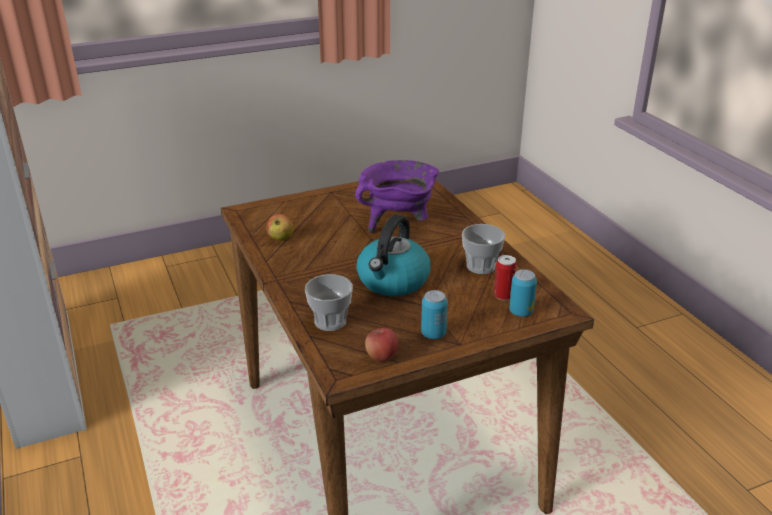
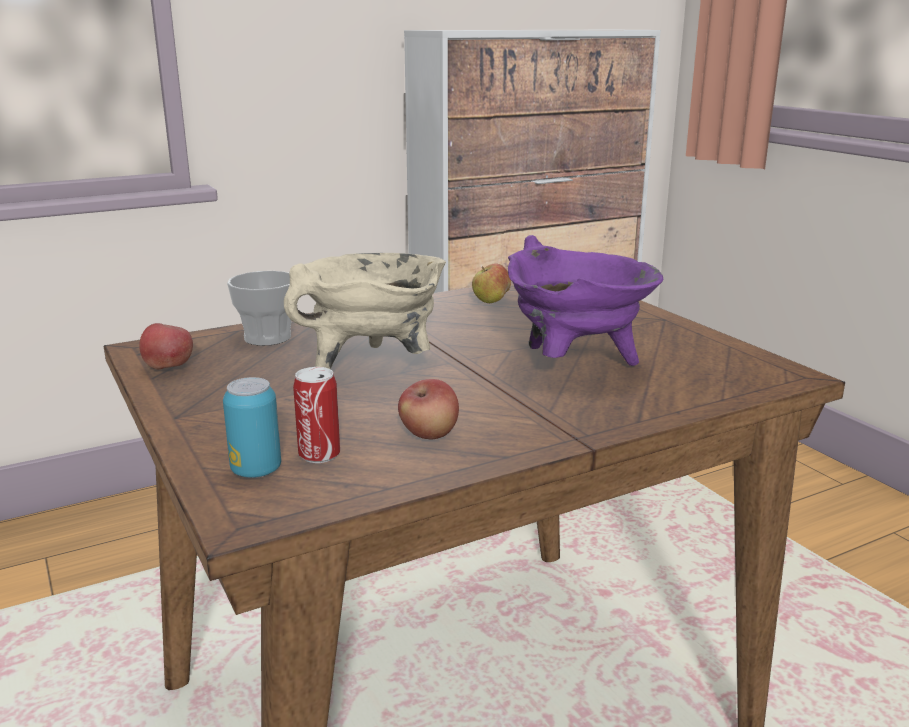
camera: 85 degrees right, 10 degrees down
(393, 281) = (373, 368): kettle -> beige cooking pot
(433, 334) = (212, 398): can -> none
(481, 266) = (429, 435): cup -> apple

